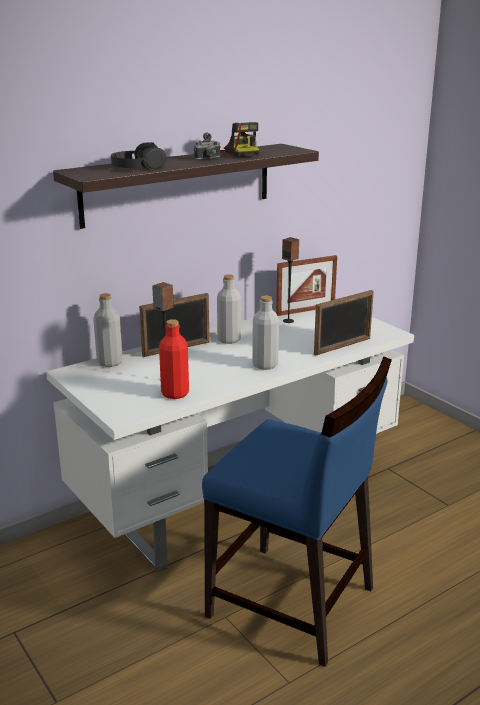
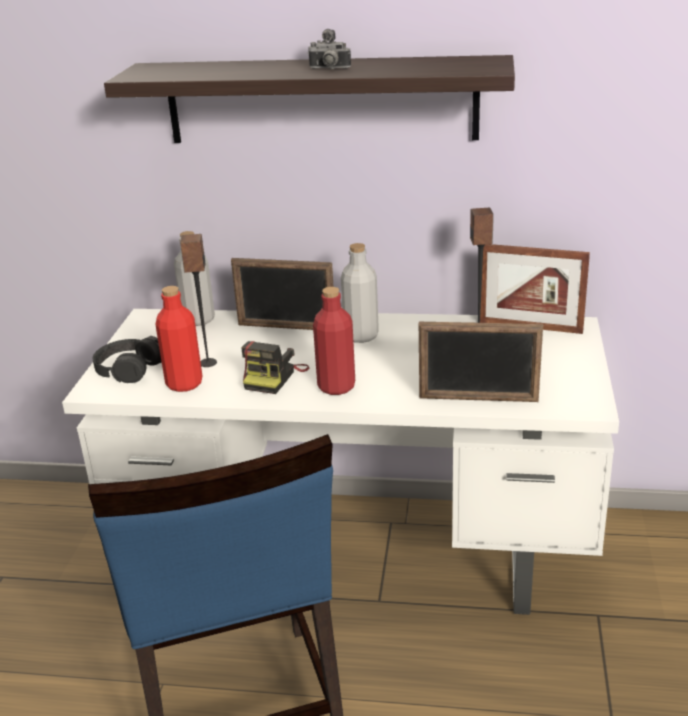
camera: 45 degrees right, 5 degrees up
(137, 167) = (216, 70): black headphones -> black headphones (129, 368)
(240, 153) = (395, 65): camera -> camera (274, 377)
(265, 365) = (336, 387): grey bottle -> red bottle

